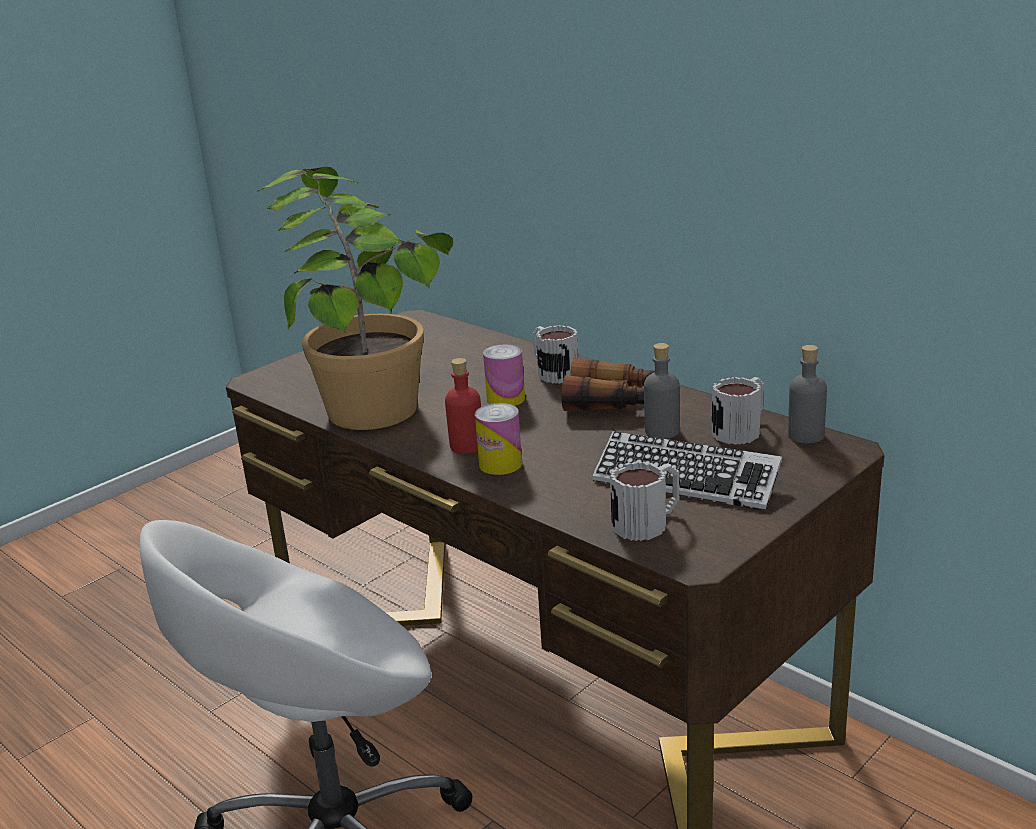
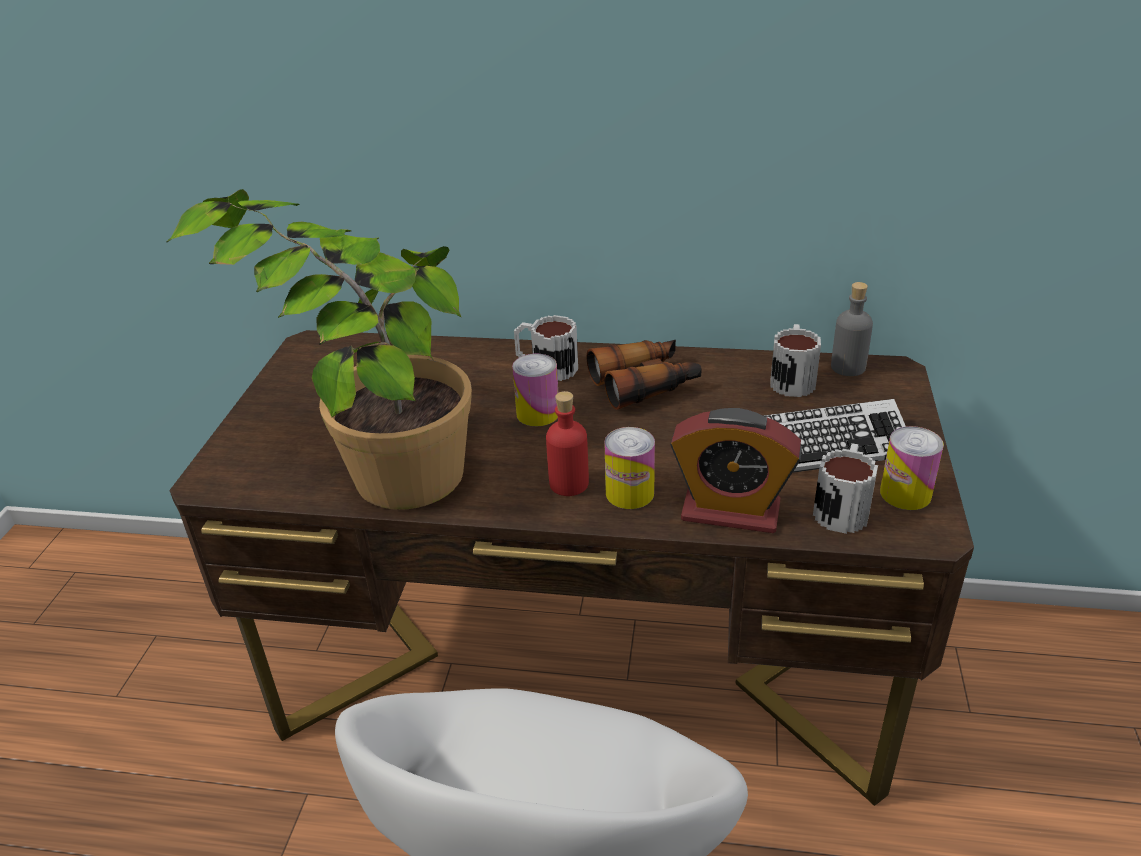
camera: 35 degrees left, 10 degrees up
(556, 497) = (730, 511): none -> alarm clock
(662, 431) = (729, 402): grey bottle -> none
(715, 531) = (905, 494): none -> can

